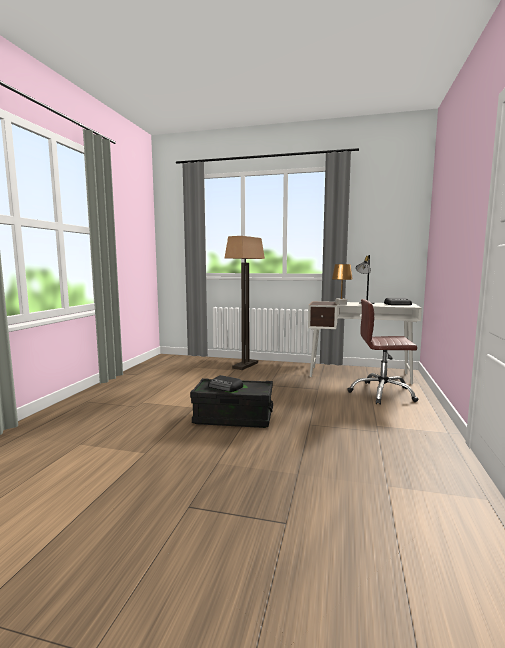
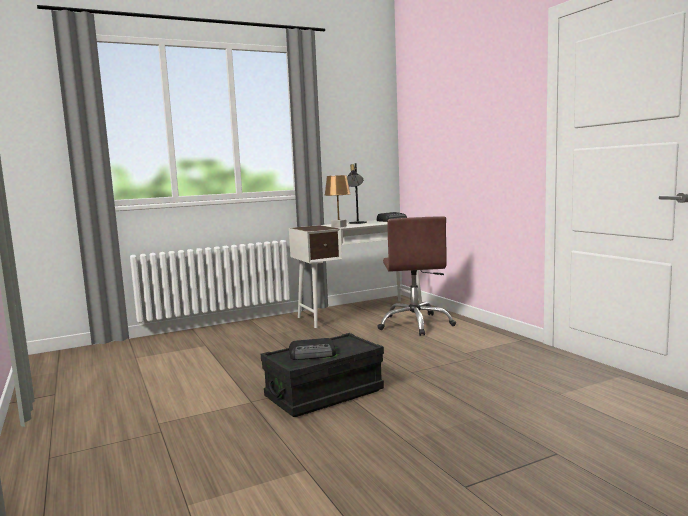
camera: 40 degrees left, 0 degrees up
(245, 365) = (209, 336): floor lamp -> none
(382, 393) = (415, 324): brown office chair -> brown office chair turned 60 degrees counterclockwise

